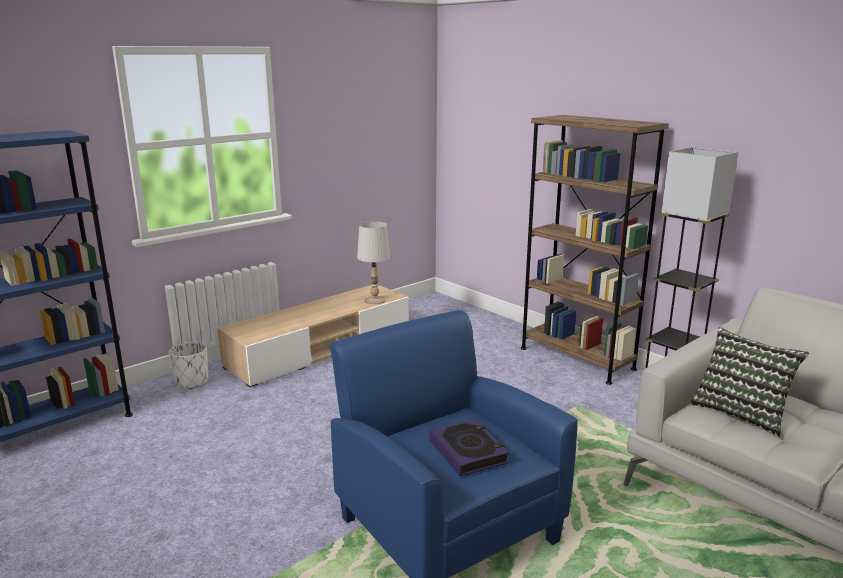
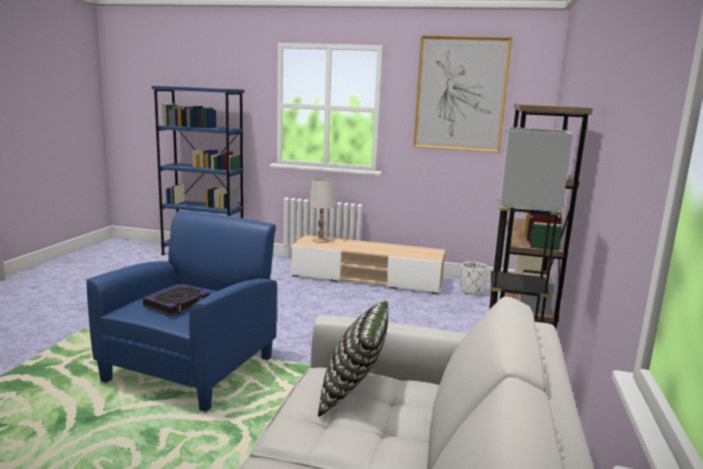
camera: 55 degrees right, 5 degrees down
(192, 382) = (279, 263): white planter -> white planter (472, 291)
(359, 103) = (460, 94): none -> picture
(374, 300) = (414, 255): white table lamp -> white table lamp (320, 240)

